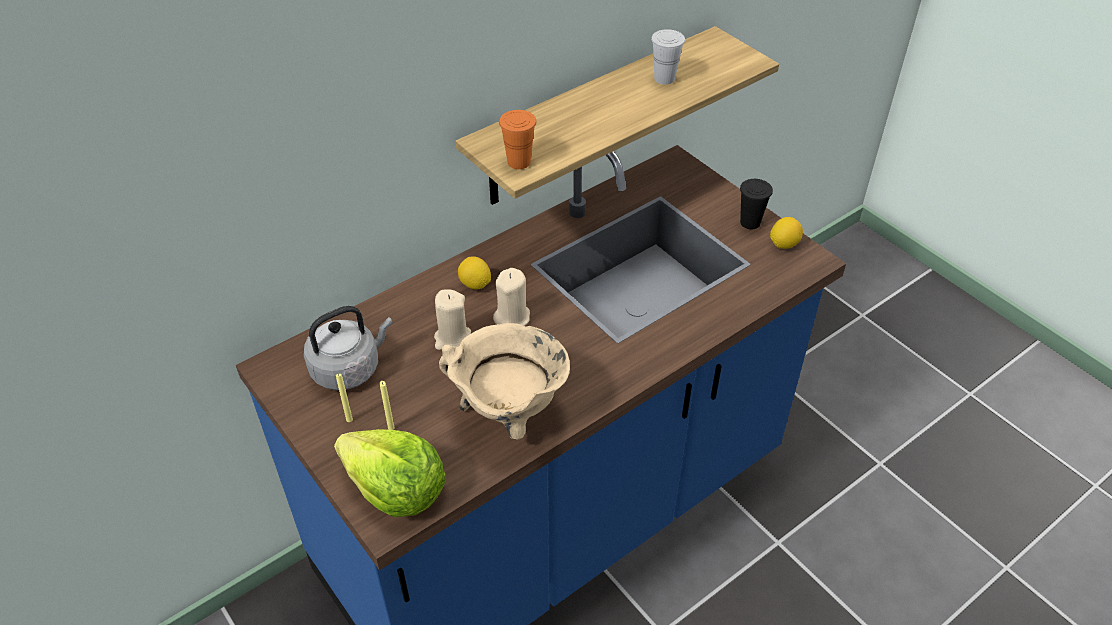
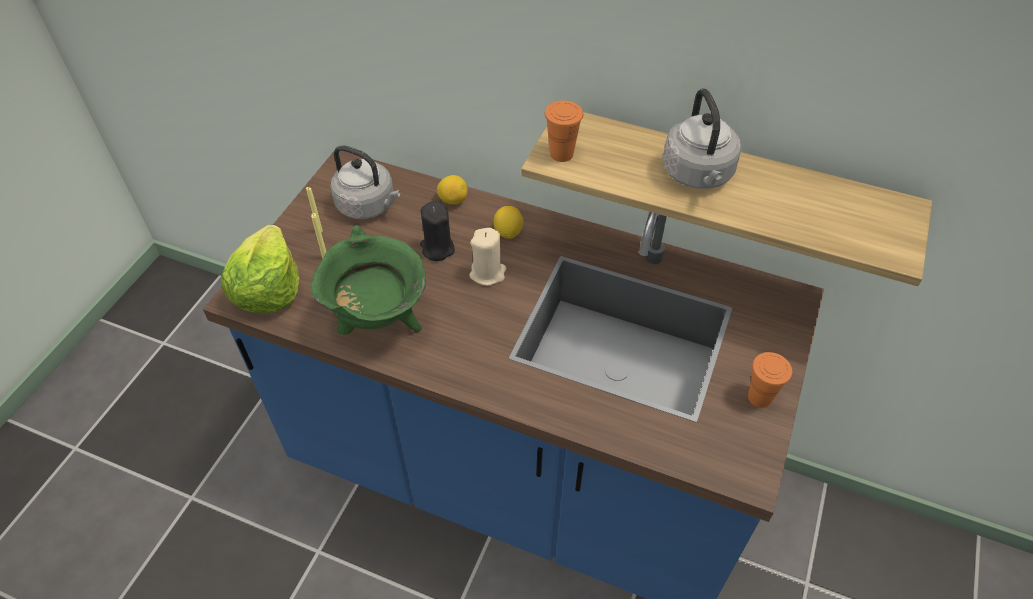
camera: 60 degrees right, 5 degrees up
(453, 339) = (437, 248): beige candle -> black candle
(509, 415) = (379, 321): beige cooking pot -> green cooking pot
(606, 106) = (698, 175): none -> grey kettle
(664, 78) = (788, 197): white cup -> none
(750, 222) = (759, 397): black cup -> orange cup
(783, 244) = (752, 440): lemon -> lemon (453, 200)

